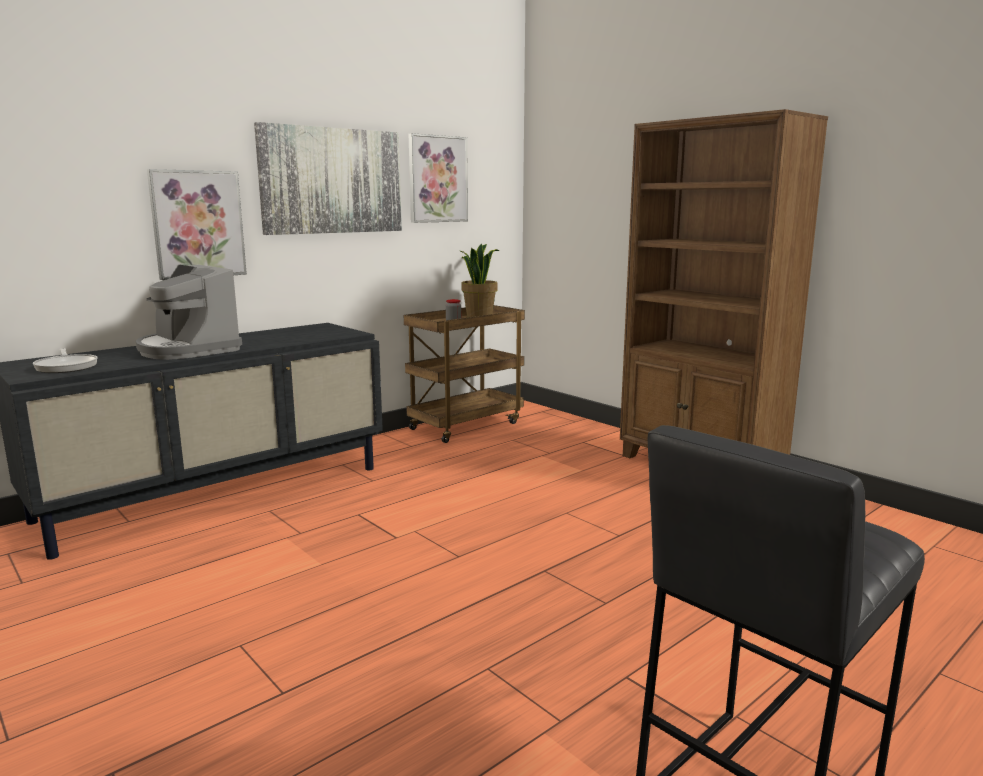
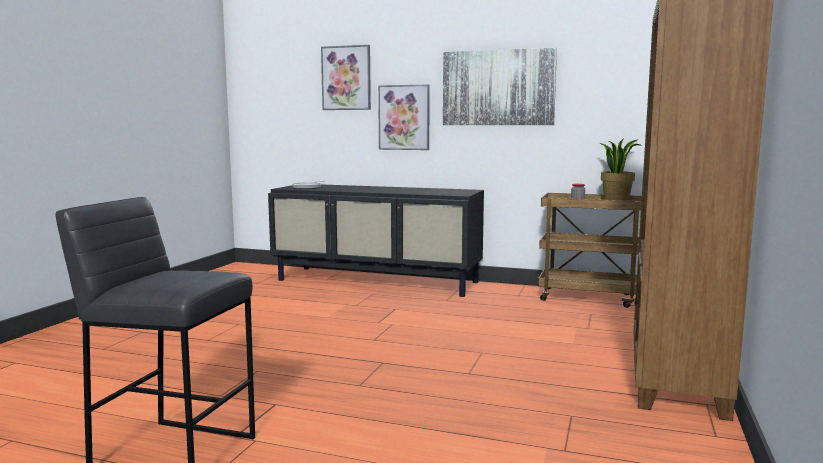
camera: 60 degrees right, 5 degrees down
(188, 350) = (366, 189): coffee machine -> none
(437, 179) = (598, 83): picture -> picture (346, 78)

